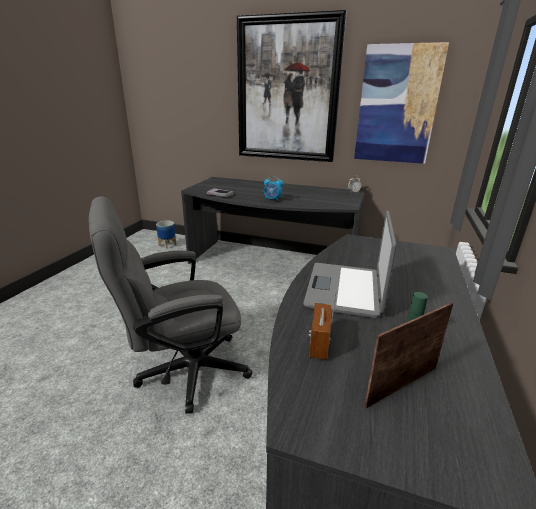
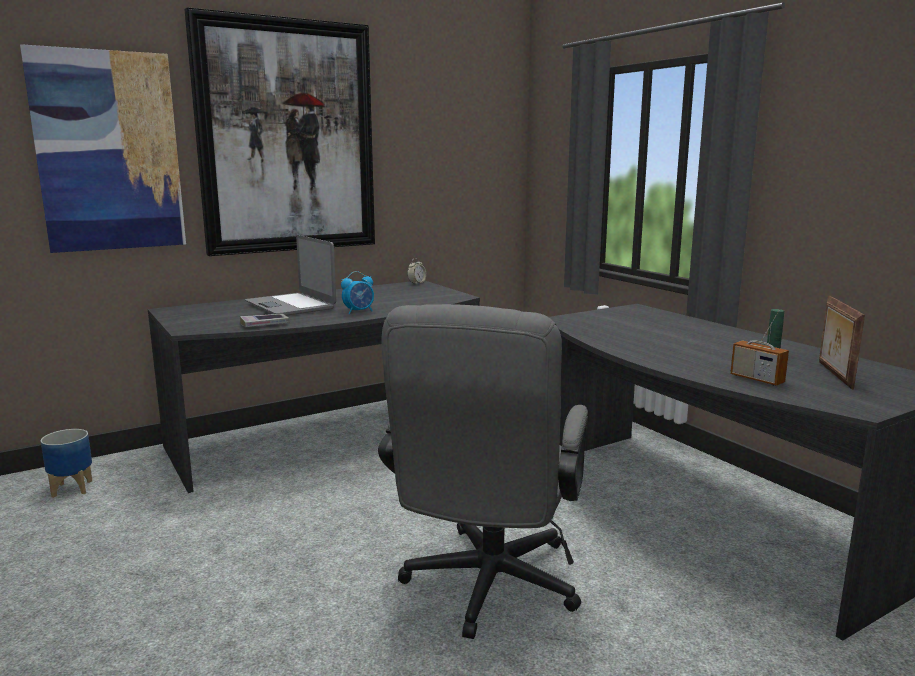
camera: 50 degrees left, 10 degrees down
(345, 289) = (671, 349): laptop -> laptop (291, 305)
(397, 105) = (443, 156): picture -> picture (108, 152)

